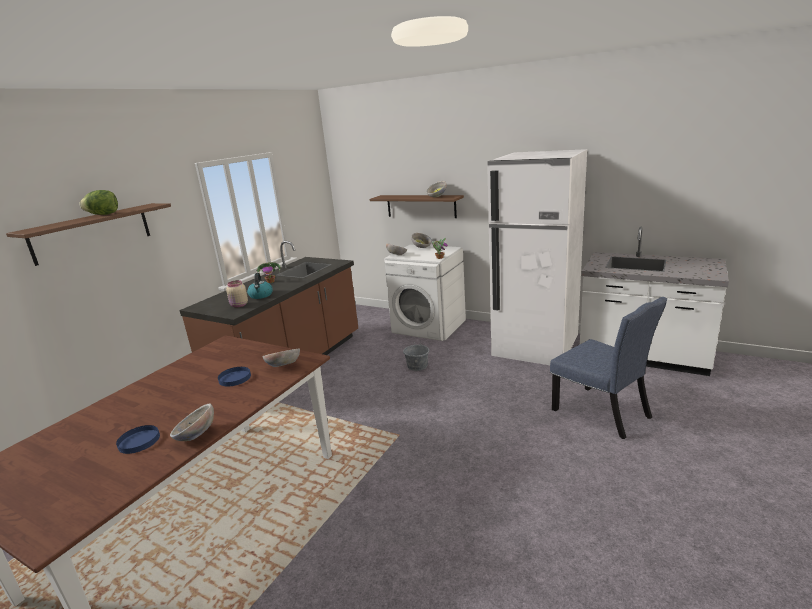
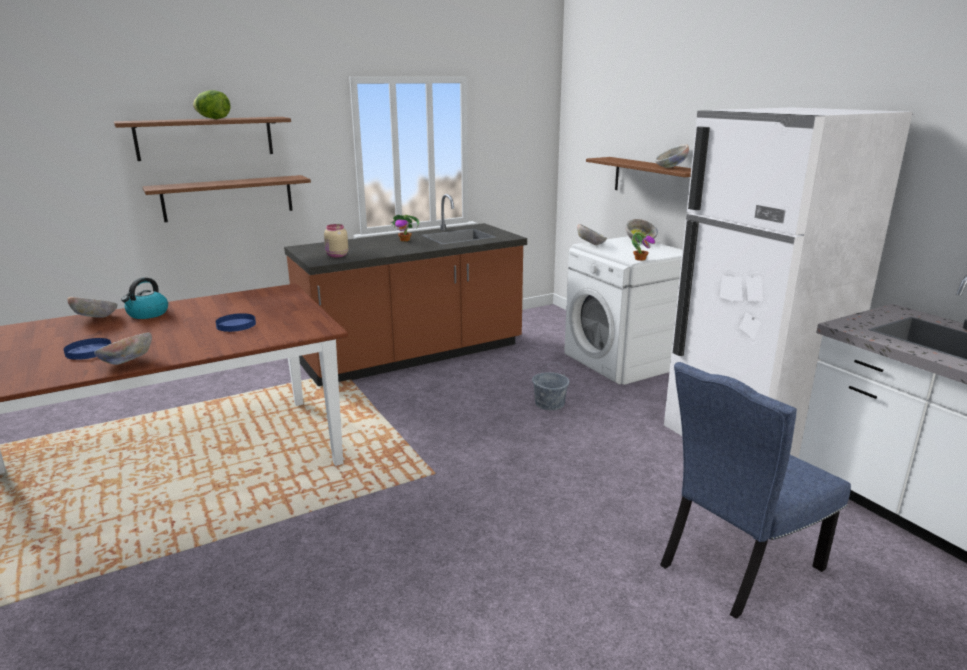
camera: 30 degrees right, 0 degrees up
(120, 281) = (228, 198): none -> brown shelf
(261, 295) = (372, 251): kettle -> kettle (147, 314)
(283, 366) = (290, 328): bowl -> bowl (96, 318)
(600, 411) = (739, 563): blue chair -> blue chair turned 60 degrees clockwise

